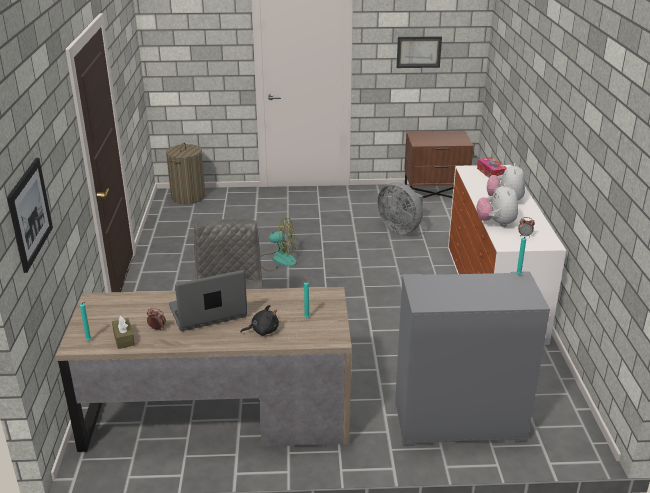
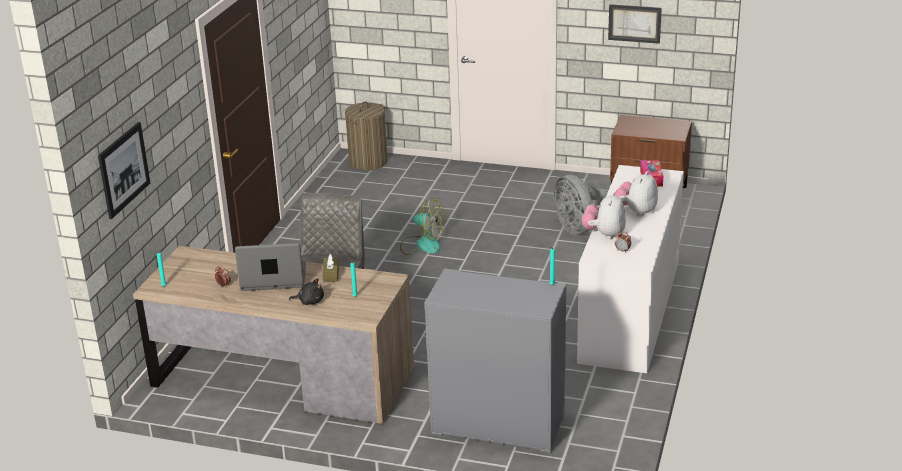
camera: 20 degrees right, 0 degrees up
(124, 338) = (192, 289): brown tissue box -> brown tissue box (331, 274)

